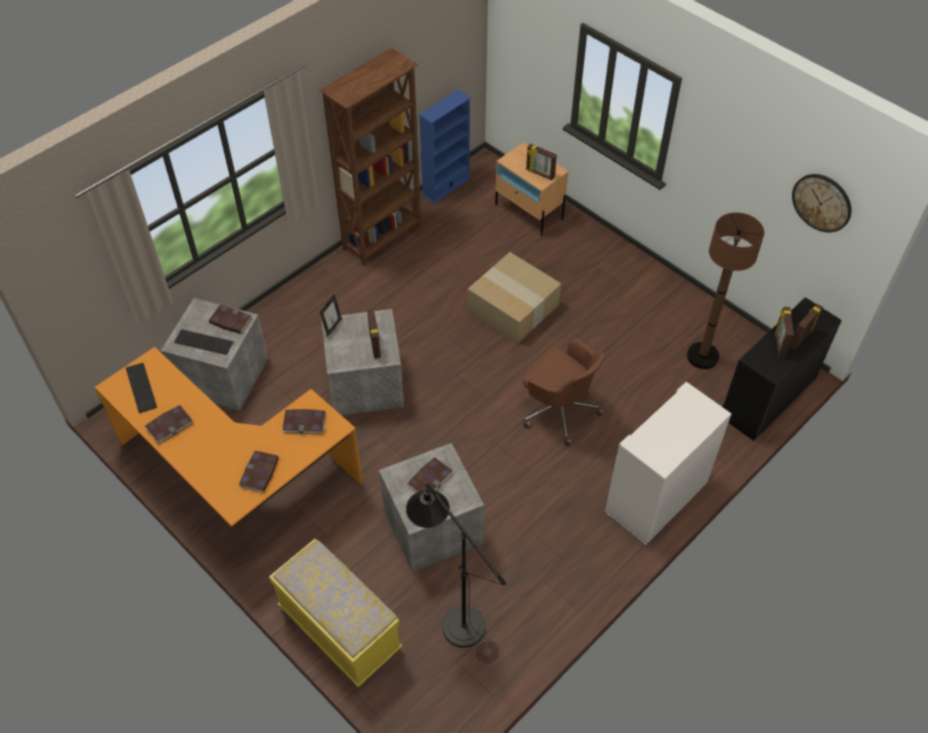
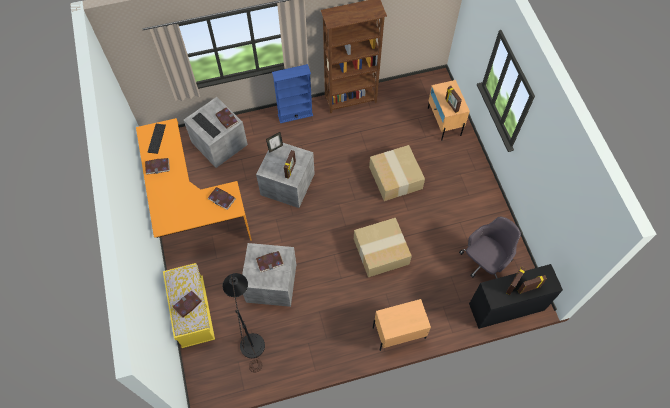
camera: 30 degrees right, 10 degrees up
(259, 473) = (183, 215): book -> book (187, 304)
(446, 186) = (406, 83): blue bookcase -> blue bookcase (295, 115)
(559, 409) = (380, 252): brown office chair -> cardboard box
(656, 499) = (398, 332): white cabinet -> beige nightstand
(702, 356) = (484, 262): brown floor lamp -> grey office chair
(822, 202) = (576, 217): wall clock -> none

